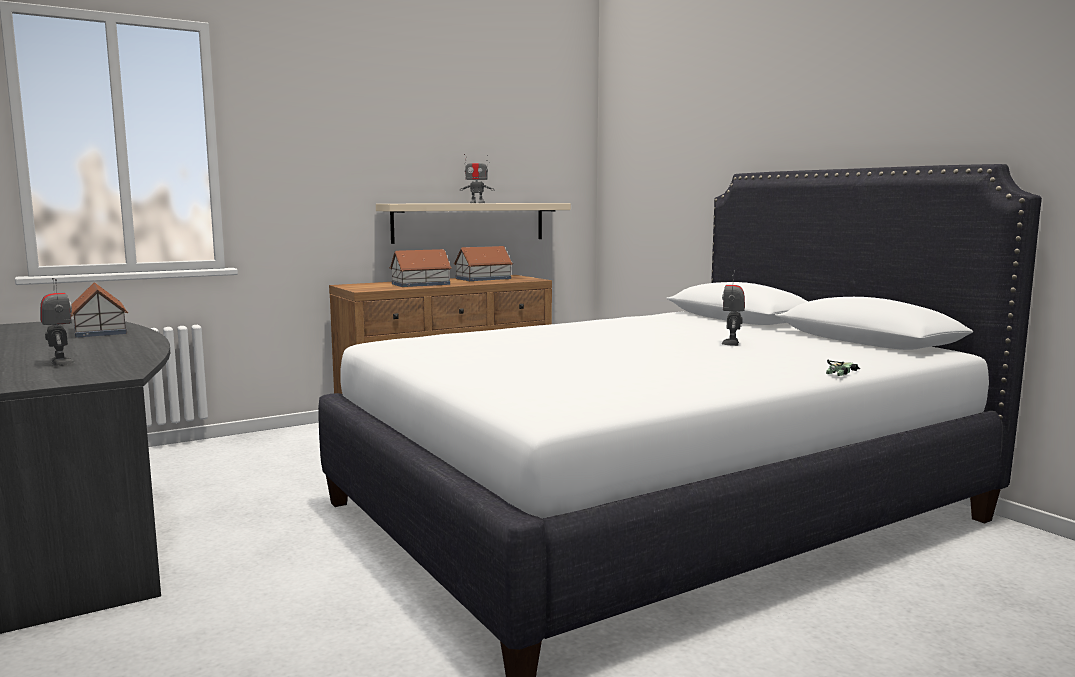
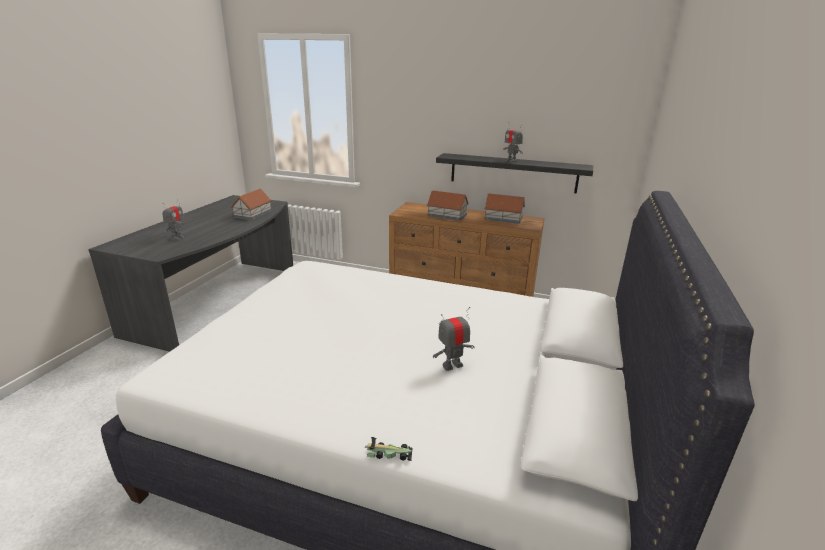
camera: 50 degrees right, 15 degrees up
(469, 222) = (513, 173): beige shelf -> black shelf

